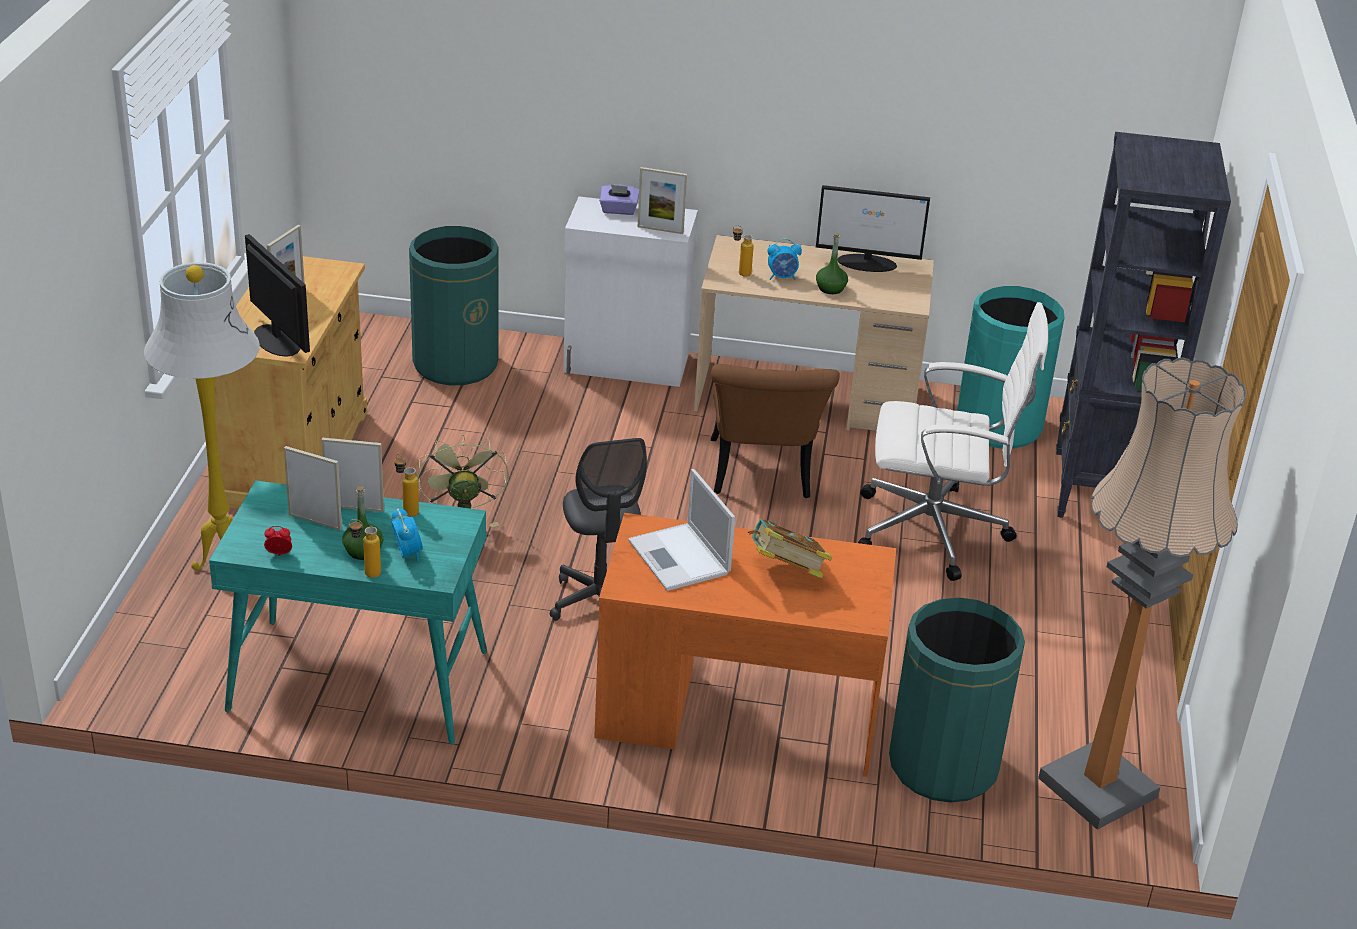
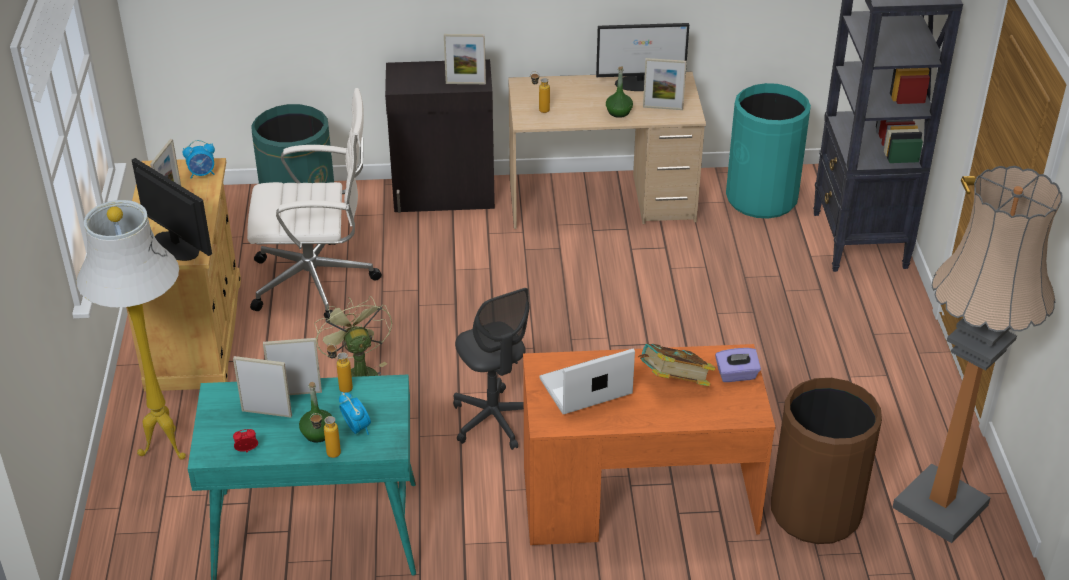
camera: 10 degrees left, 5 degrees up
(618, 210) = (424, 70): purple tissue box -> purple tissue box (736, 375)
(627, 364) = (444, 195): white cabinet -> black cabinet
(680, 558) = (584, 388): laptop -> laptop turned 105 degrees clockwise
(761, 477) = (588, 279): brown chair -> none
(782, 277) = (576, 108): alarm clock -> alarm clock (202, 174)
(884, 292) = (663, 108): none -> picture frame
(935, 531) = (742, 303): white office chair -> white office chair (317, 282)
(943, 766) = (815, 512): green trash can -> brown trash can

